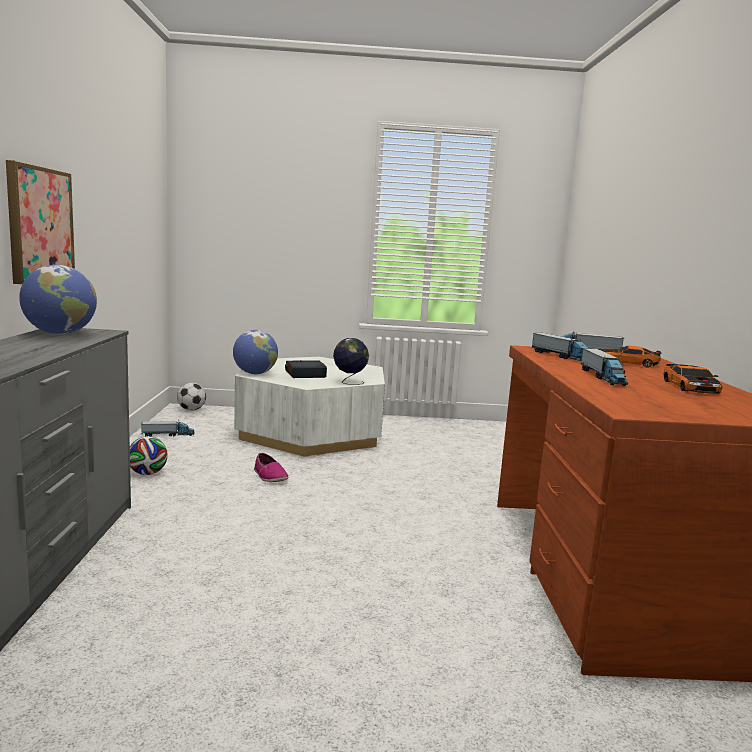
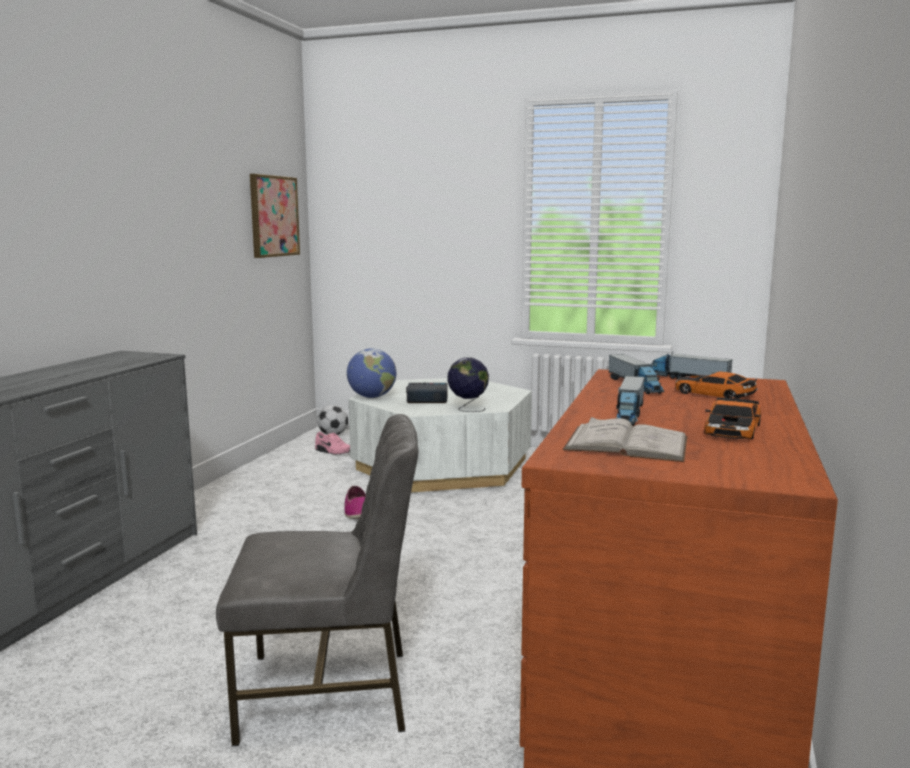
camera: 20 degrees right, 0 degrees up
(40, 224) = (111, 252): picture -> picture (273, 216)
(60, 334) = (114, 359): globe -> none
(147, 473) = (238, 501): football -> none
(168, 435) = (289, 461): toy truck -> none
(204, 425) = (333, 452): none -> pink shoe
(377, 638) = (329, 693): none -> grey chair
(648, 399) = (626, 443): none -> white book

